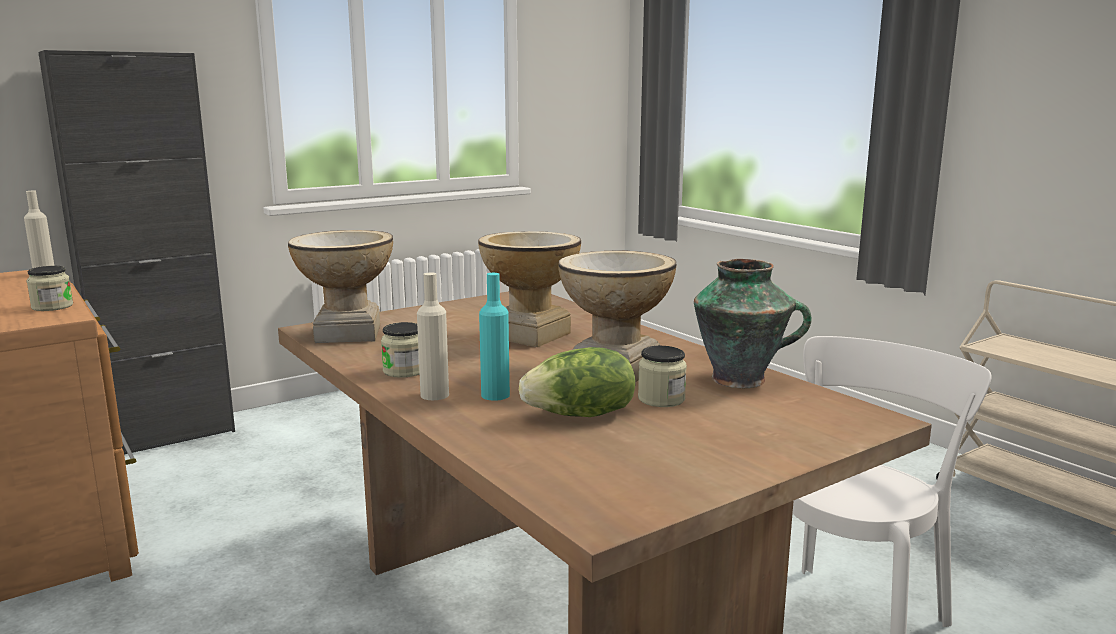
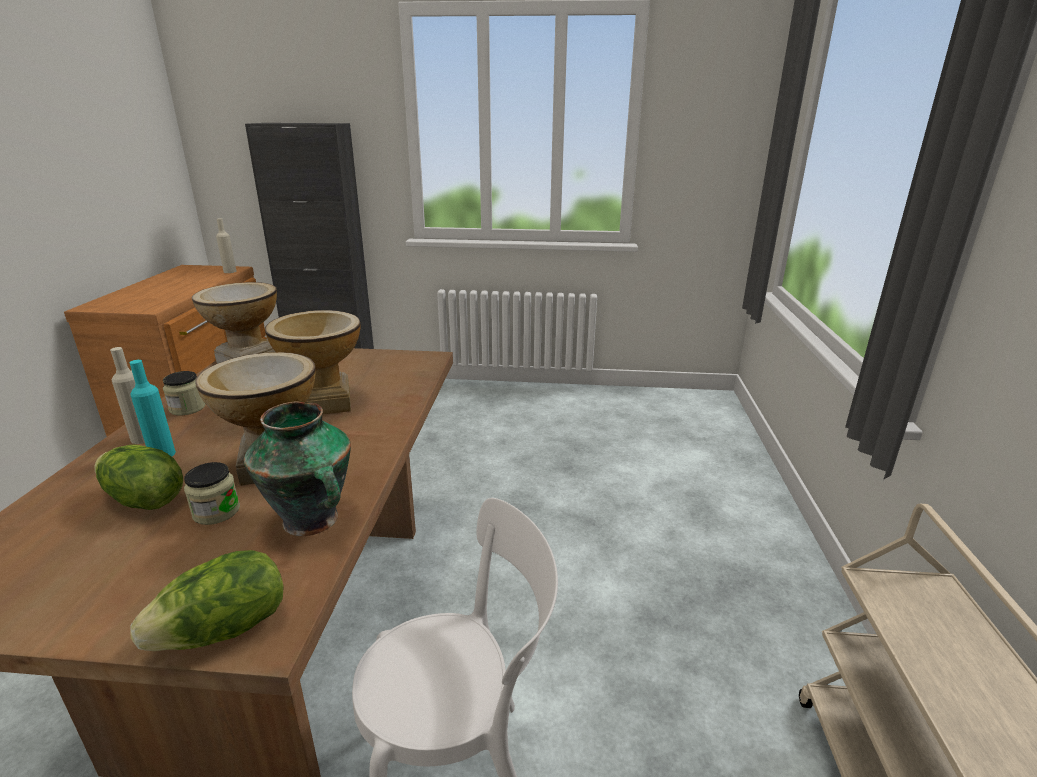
camera: 40 degrees right, 10 degrees up
(52, 306) = (168, 299): jar -> none
(850, 427) = (224, 631): none -> lettuce

